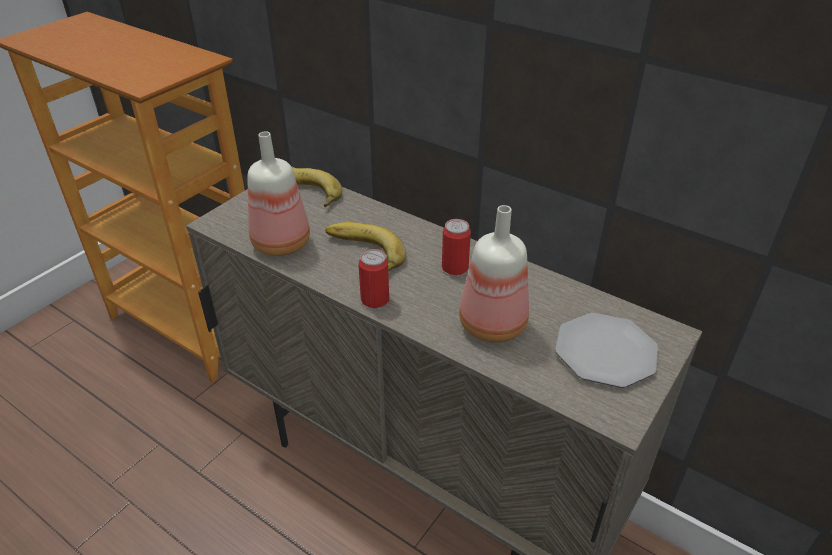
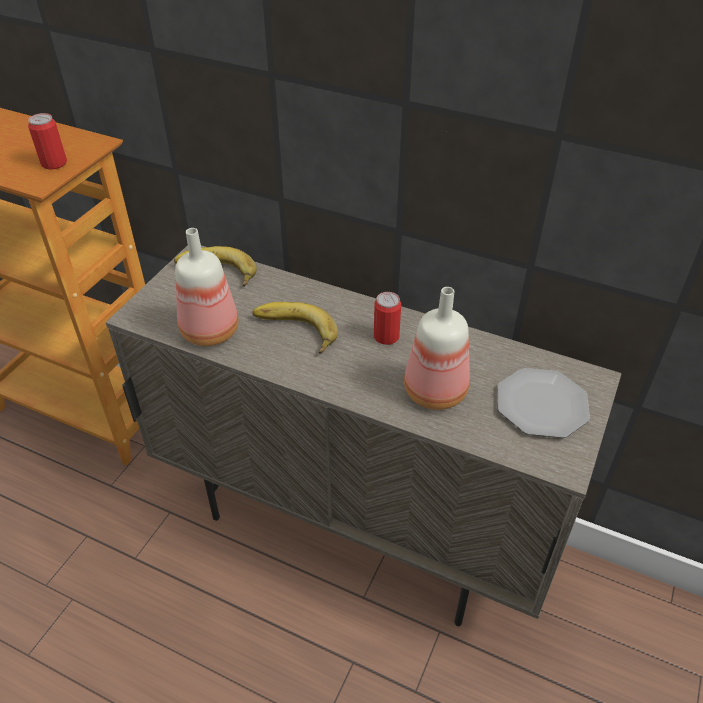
camera: 10 degrees left, 5 degrees up
(375, 299) = (318, 379): can -> can (54, 163)

